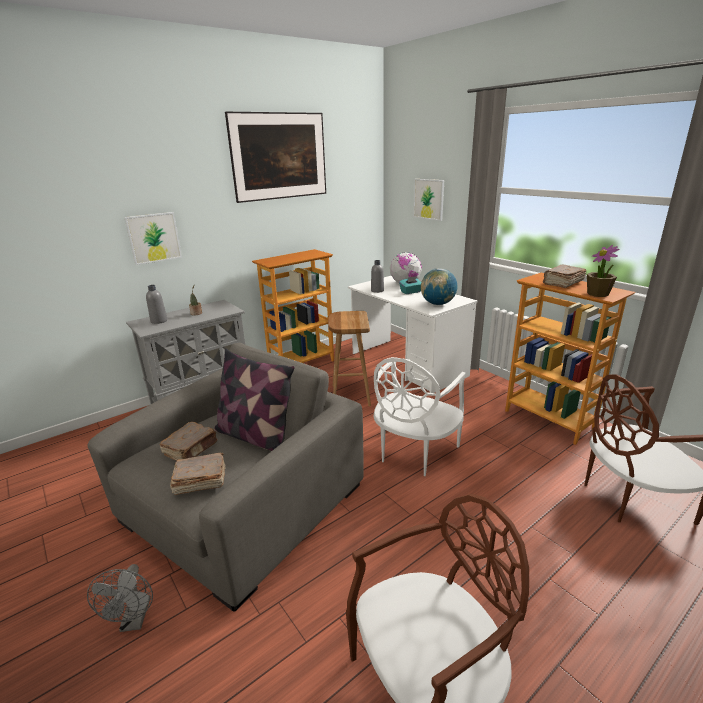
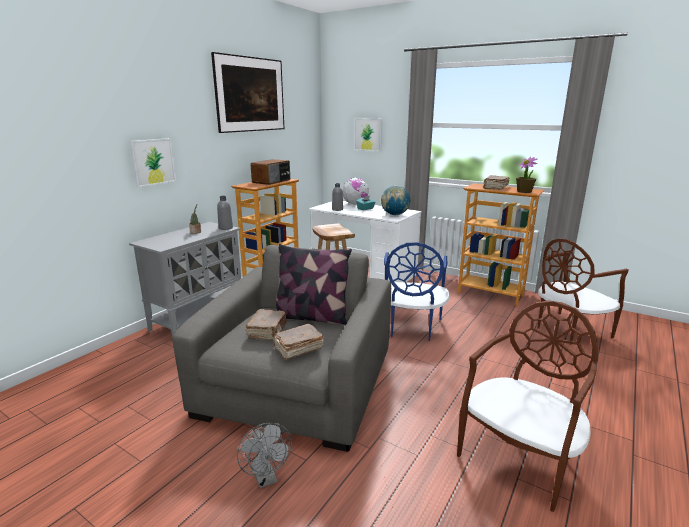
camera: 20 degrees left, 5 degrees down
(159, 321) = (164, 240): grey bottle -> grey bottle (225, 228)
(300, 256) = (272, 181): none -> radio
(414, 452) = (411, 327): white chair -> blue chair

